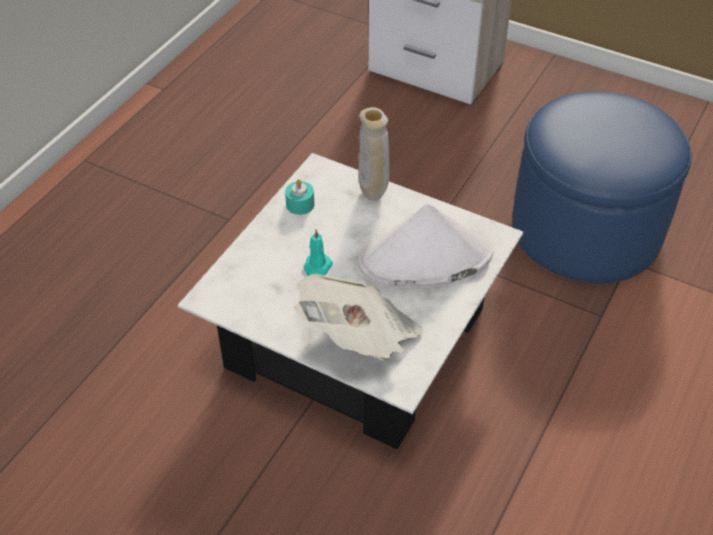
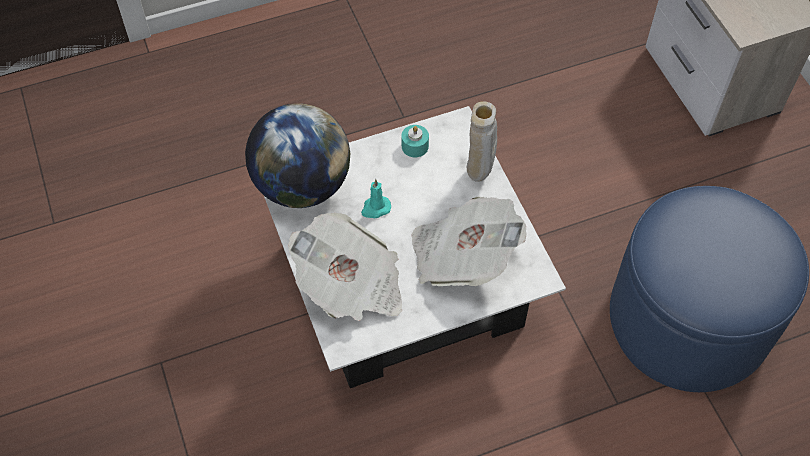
camera: 40 degrees right, 10 degrees up
(233, 289) = (302, 185): none -> globe
(425, 258) = (462, 256): white hat -> newspaper

